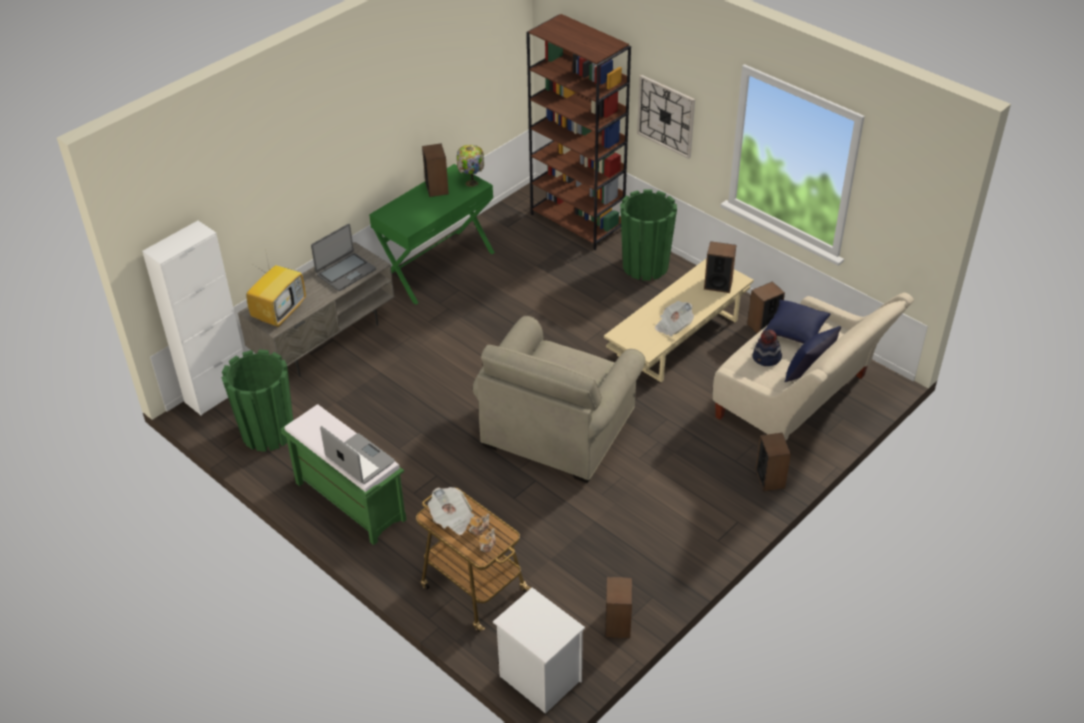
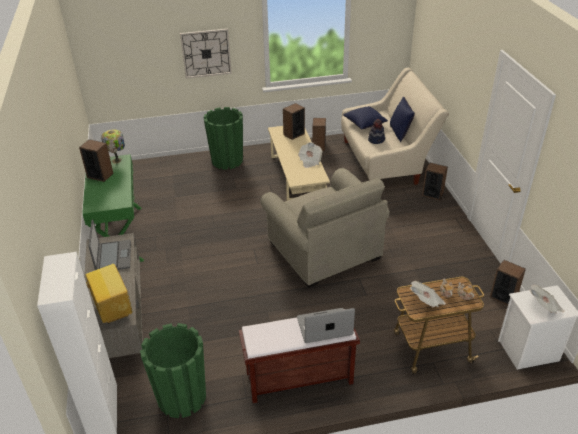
camera: 55 degrees left, 5 degrees down
(349, 501) = (298, 379): green bench -> brown bench
(533, 625) = (544, 306): none -> newspaper
(578, 222) = (159, 166): brown bookcase -> none

